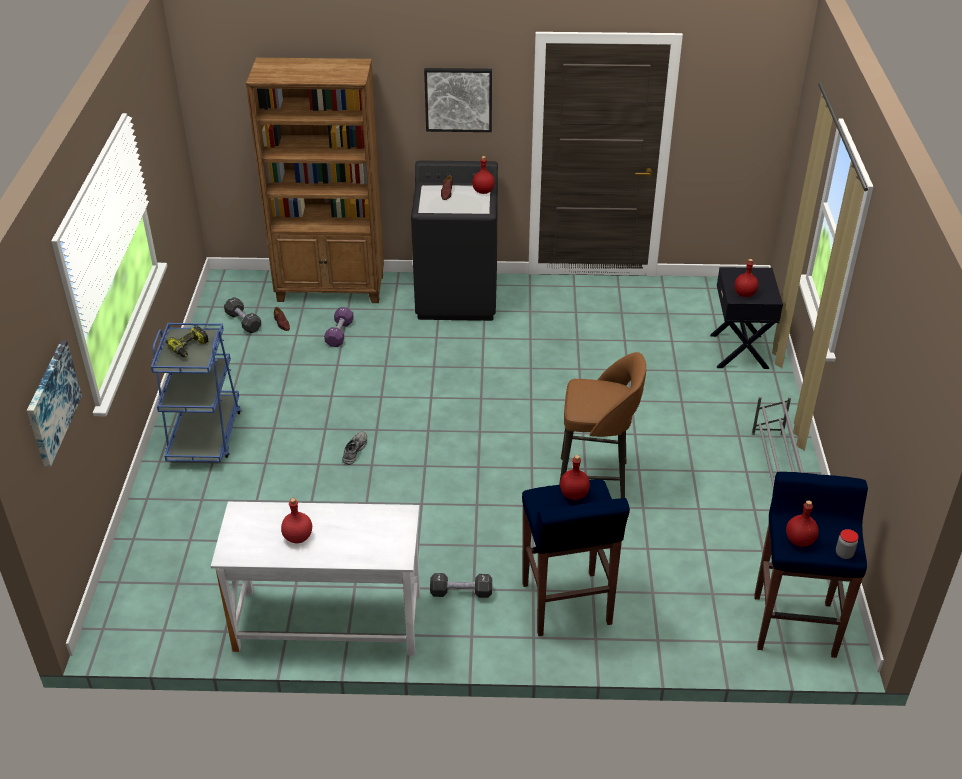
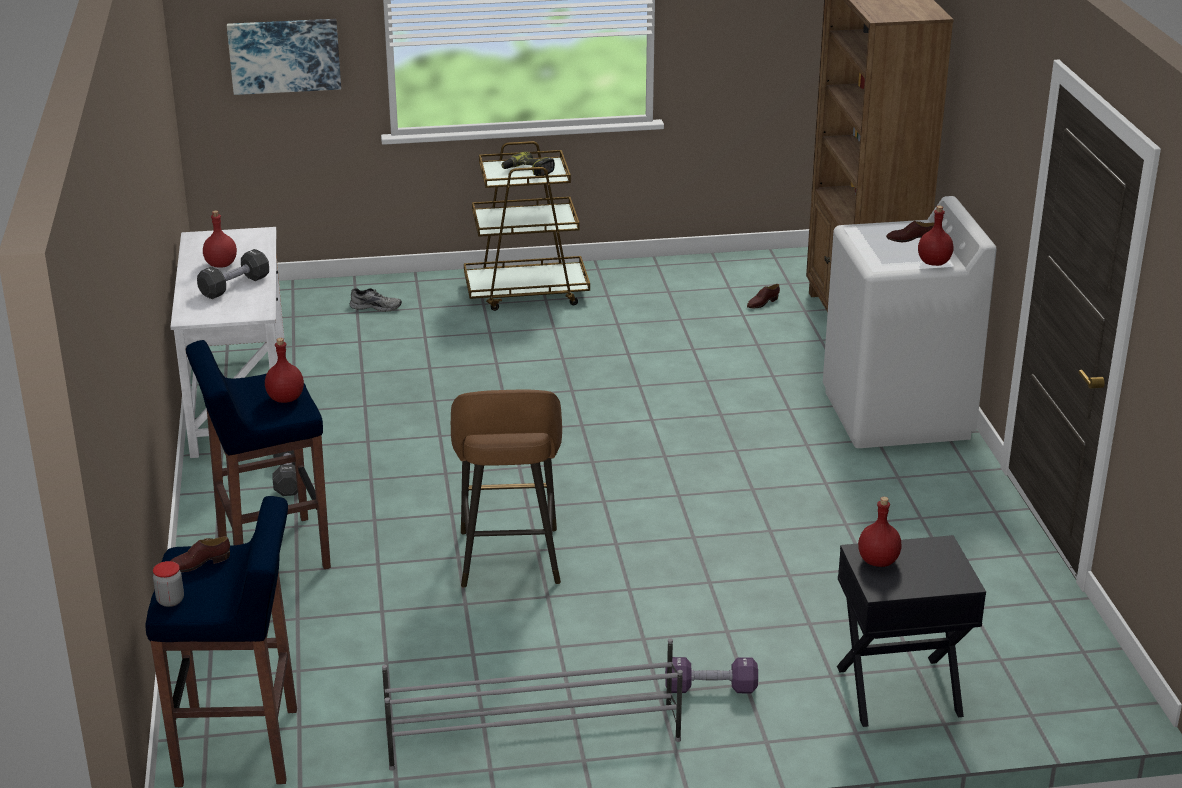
camera: 80 degrees right, 10 degrees down
(205, 436) = (527, 293): blue cart -> brown cart
(243, 322) = (753, 280): black dumbbell -> black dumbbell (234, 286)
(339, 334) = (760, 342): purple dumbbell -> purple dumbbell (710, 688)
(353, 450) = (527, 381): grey shoe -> grey shoe (376, 306)
(457, 297) = (897, 415): black washing machine -> white washing machine
(458, 99) = (997, 127): picture -> none
(799, 540) = (198, 563): red bottle -> brown shoe

